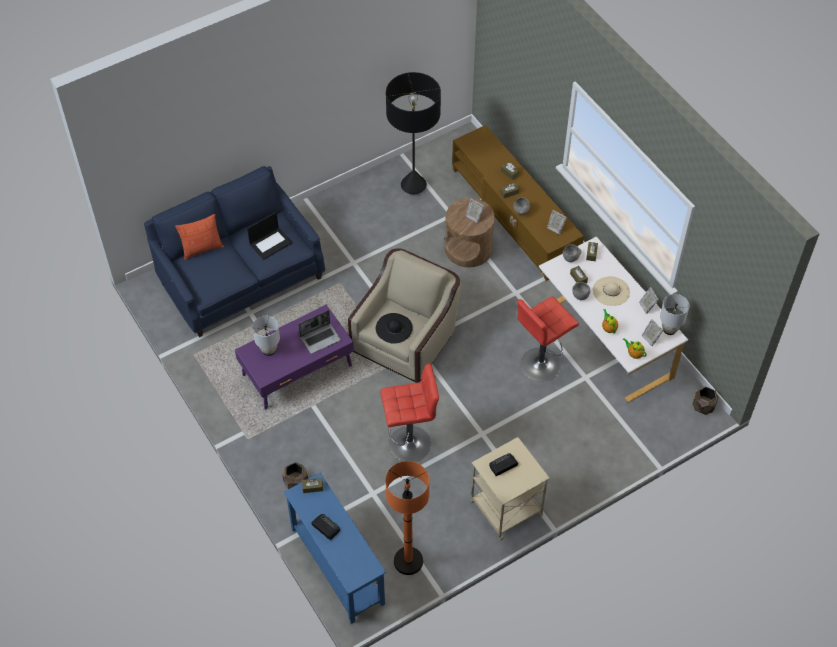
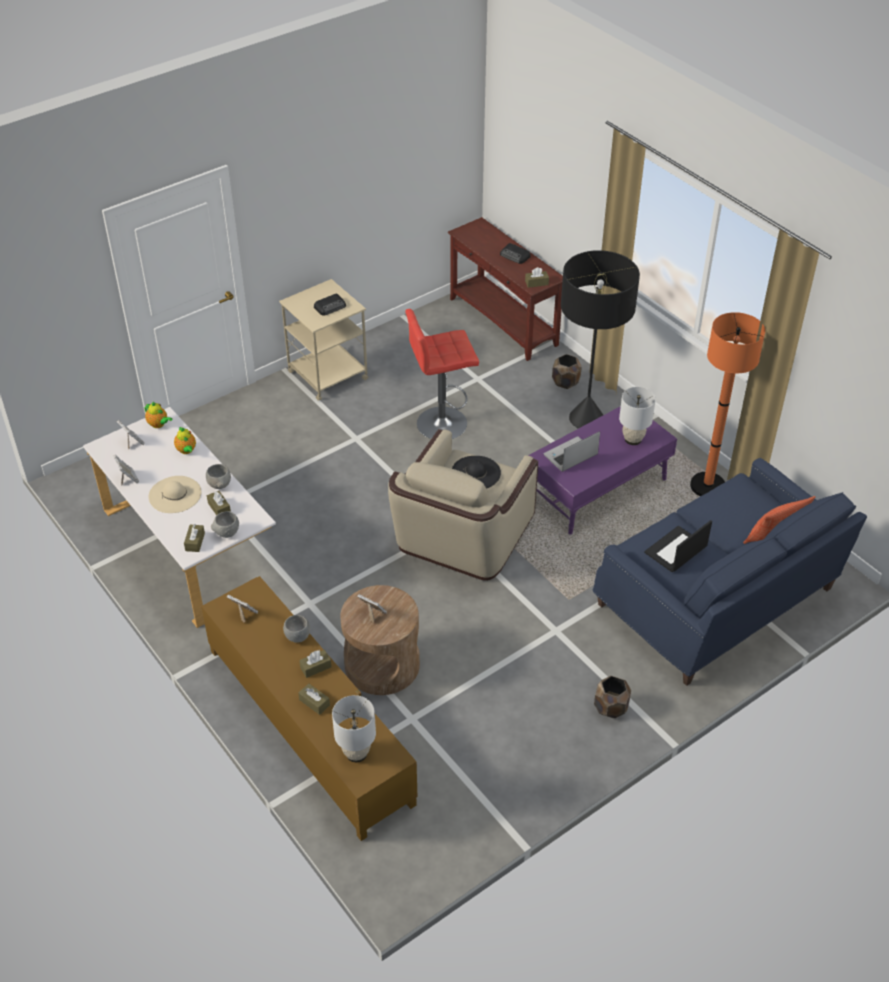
camera: 175 degrees right, 10 degrees down
(337, 566) = (504, 322): blue console table -> brown console table
(408, 561) = (431, 329): orange floor lamp -> orange floor lamp (707, 486)
(413, 186) = (481, 766): black floor lamp -> black floor lamp (586, 421)
(540, 364) = (280, 515): red stool -> none
(669, 329) = (104, 454): white table lamp -> white table lamp (356, 753)
(703, 407) = (76, 481): brown planter -> brown planter (611, 707)

